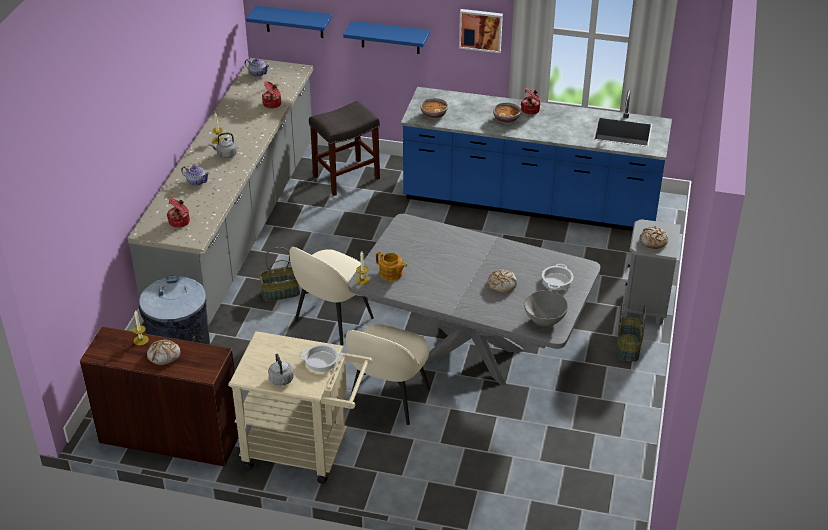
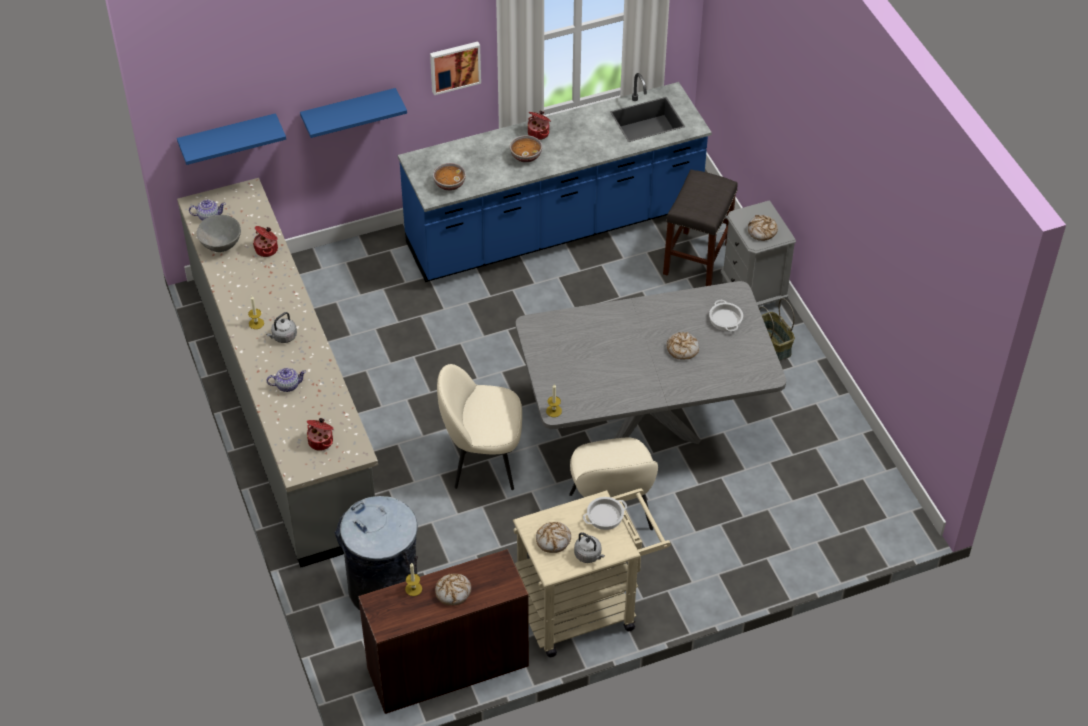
camera: 35 degrees left, 10 degrees up
(267, 358) = (553, 540): none -> bread
(280, 293) = (402, 458): basket -> none
(332, 320) = (483, 460): beige chair -> beige chair turned 90 degrees clockwise
(347, 177) = (339, 285): grey stool -> grey stool (697, 258)
(391, 274) = (573, 390): teapot -> none
(544, 320) = (751, 367): grey bowl -> grey bowl (221, 245)

